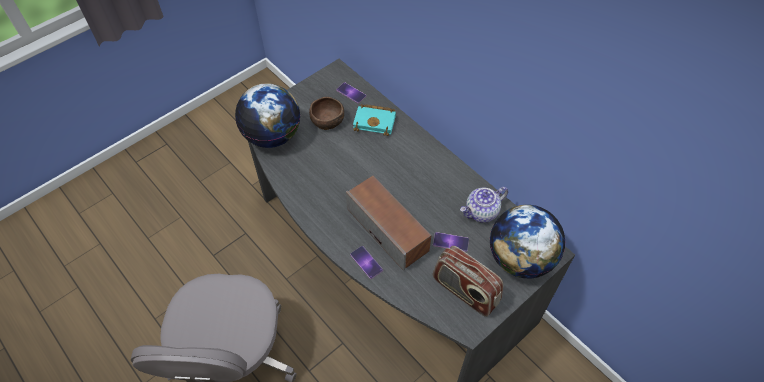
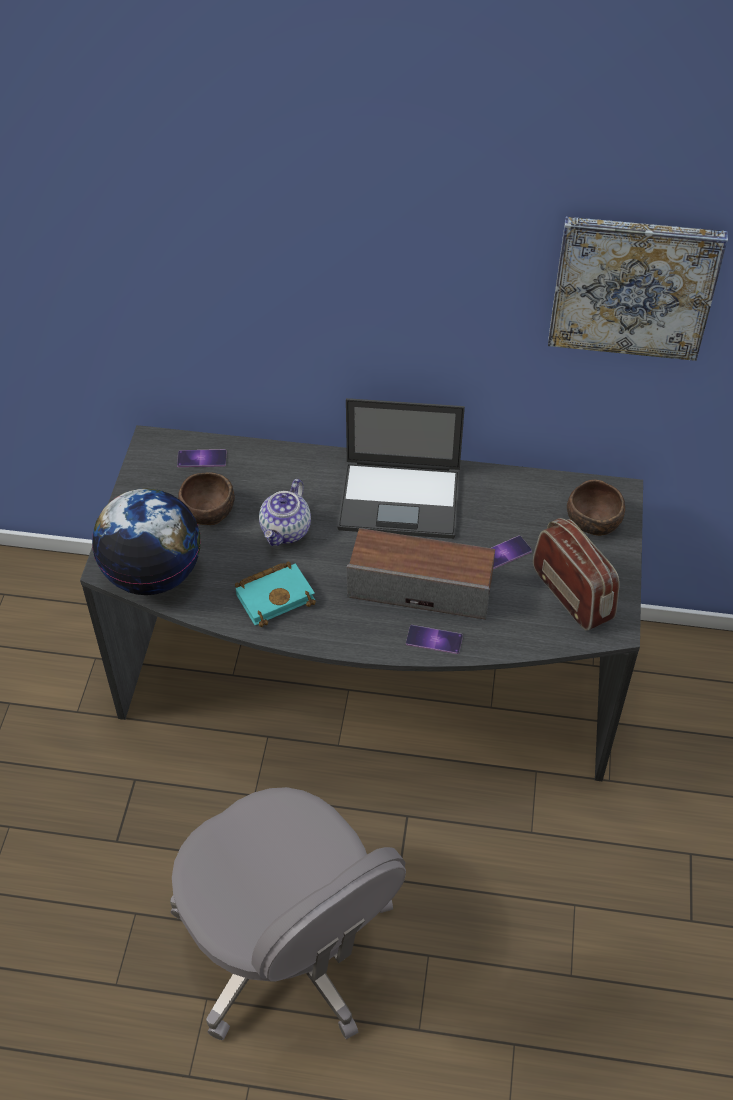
camera: 40 degrees left, 5 degrees down
(376, 121) = (272, 474): turquoise book -> turquoise book (276, 595)
(426, 176) = (401, 499): none -> laptop
(464, 291) = (572, 594): radio -> radio turned 120 degrees counterclockwise
(481, 212) = (505, 499): teapot -> teapot (286, 531)
(519, 259) = (593, 521): globe -> brown bowl
(601, 124) = (633, 286): none -> picture

